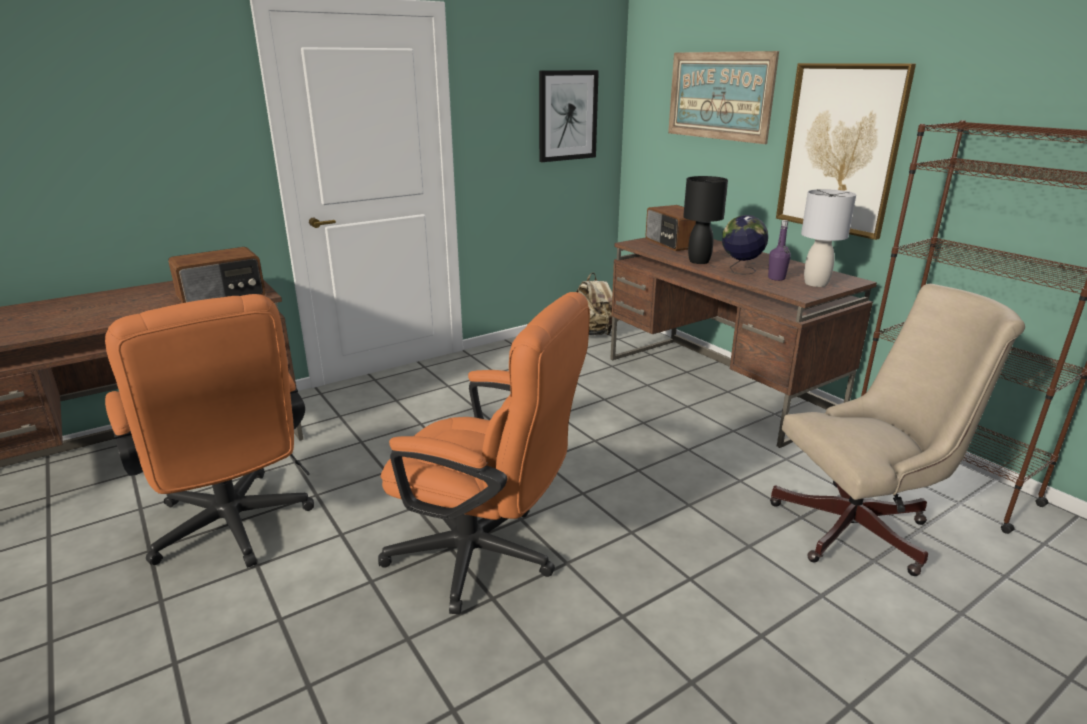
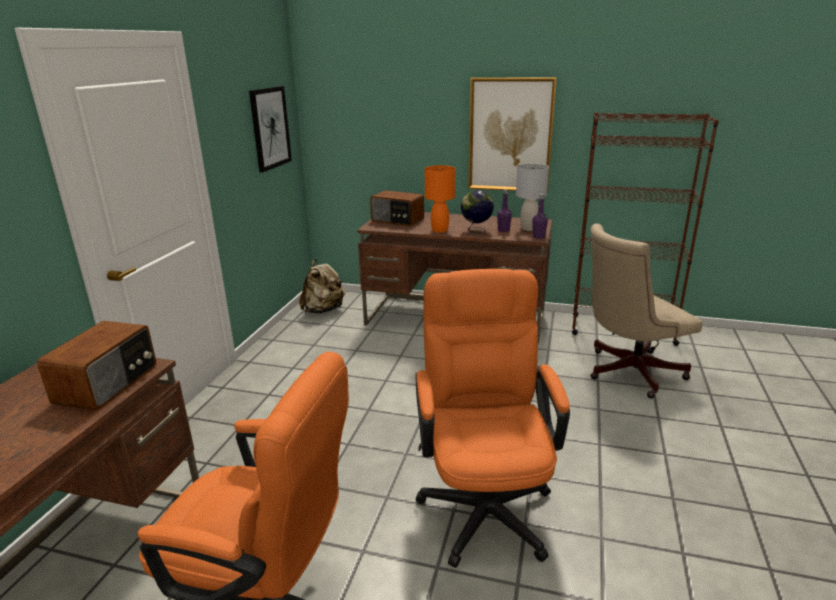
camera: 40 degrees left, 0 degrees up
(486, 557) = (484, 501): orange office chair -> orange office chair turned 75 degrees counterclockwise
(699, 261) = (439, 230): black table lamp -> orange table lamp
(719, 96) = (400, 102): picture -> none
(807, 294) = (538, 237): none -> purple bottle
(861, 528) = (627, 372): beige office chair -> beige office chair turned 150 degrees counterclockwise

